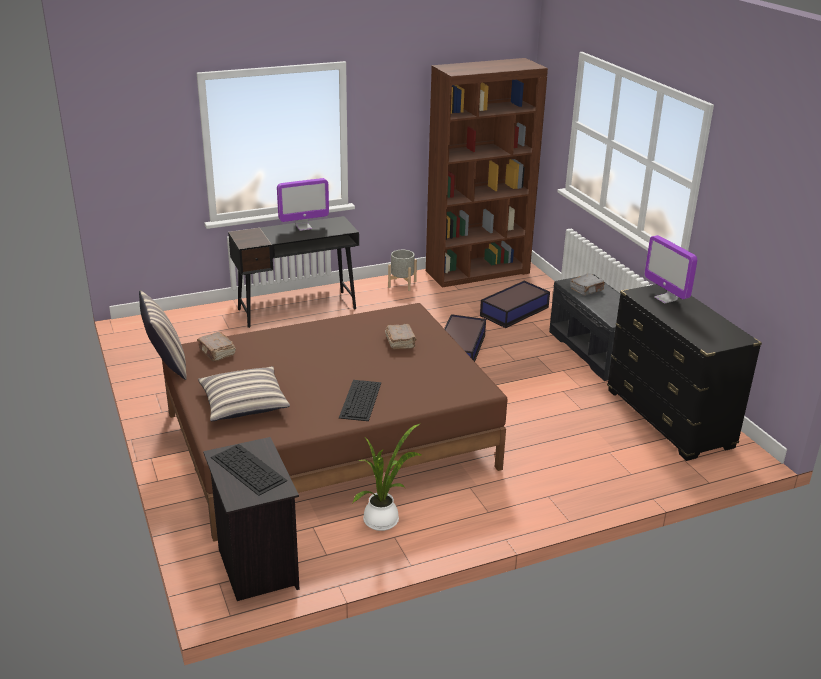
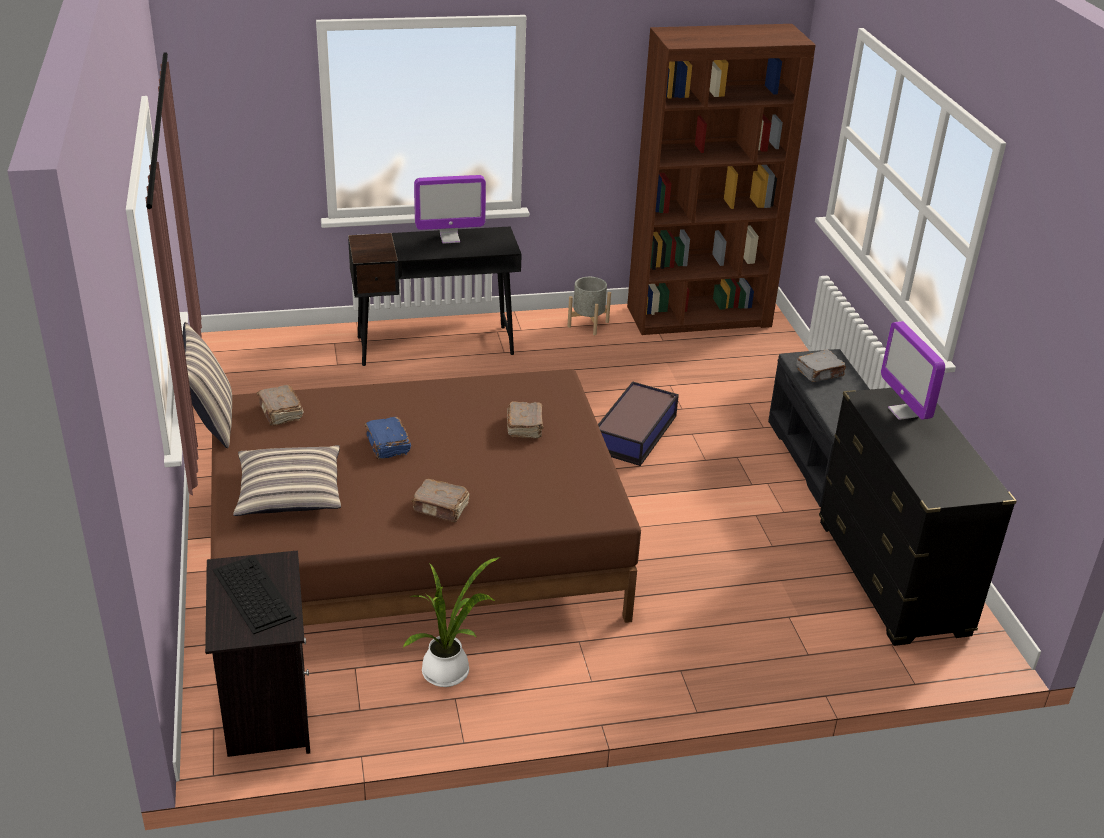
camera: 10 degrees right, 5 degrees up
(305, 365) = (387, 445): none -> blue book
(360, 400) = (441, 508): keyboard -> brown book
(515, 311) = (731, 384): storage box -> none

